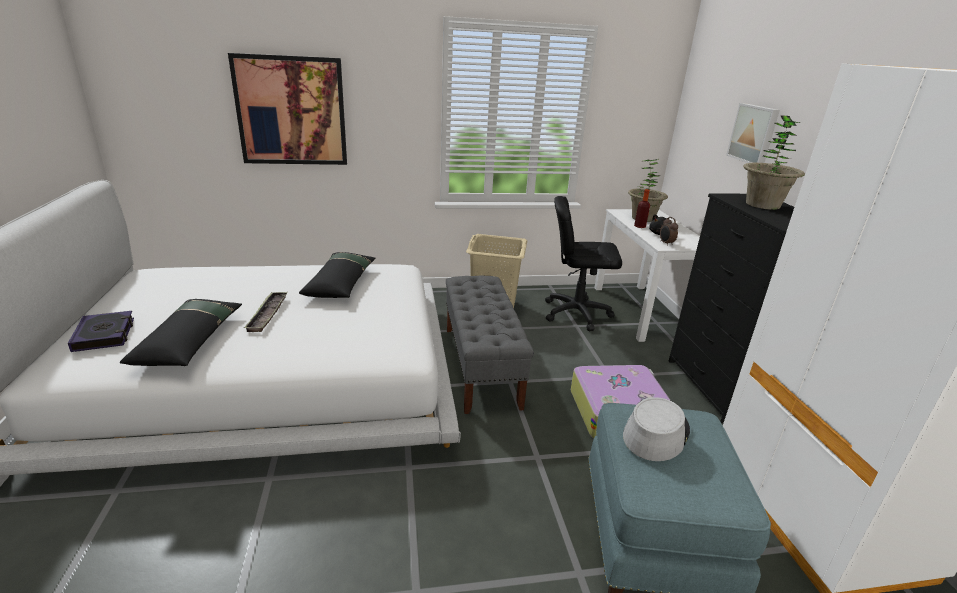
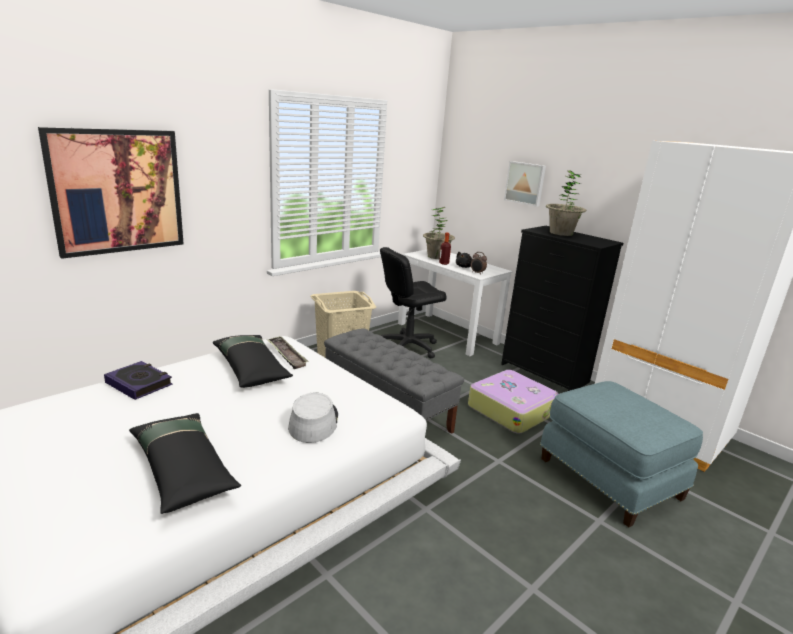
camera: 35 degrees left, 5 degrees down
(104, 335) = (62, 501): book -> book (139, 384)
(267, 314) = (225, 417): tray -> tray (286, 355)
(655, 433) = (607, 402): grey hat -> grey hat (313, 422)

